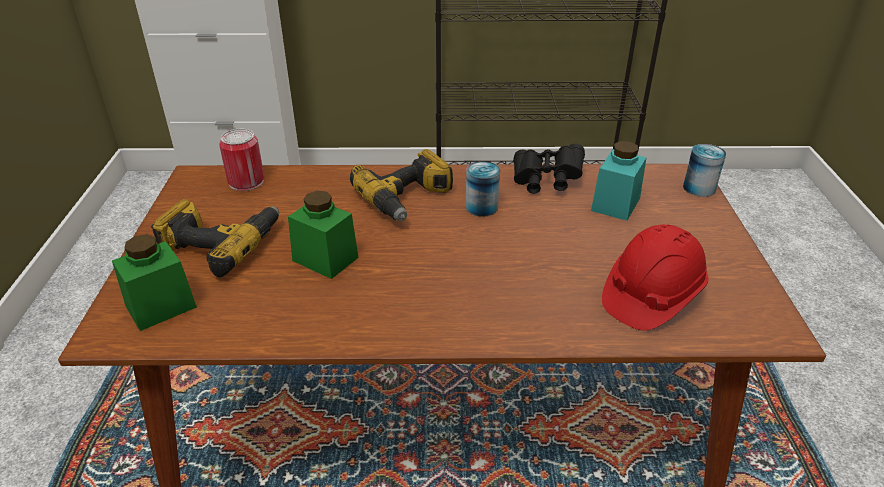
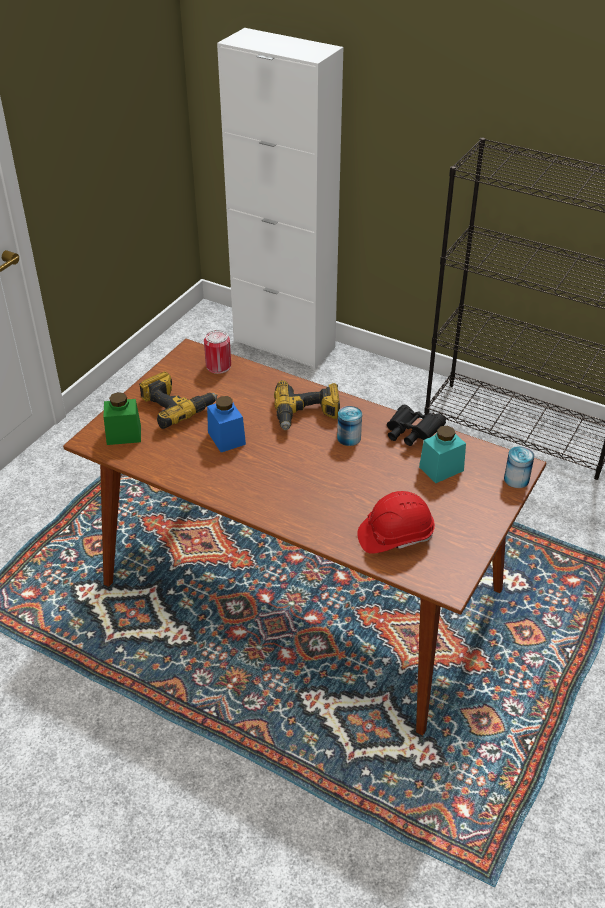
camera: 30 degrees right, 5 degrees up
(325, 259) = (226, 438): green jar -> blue jar

